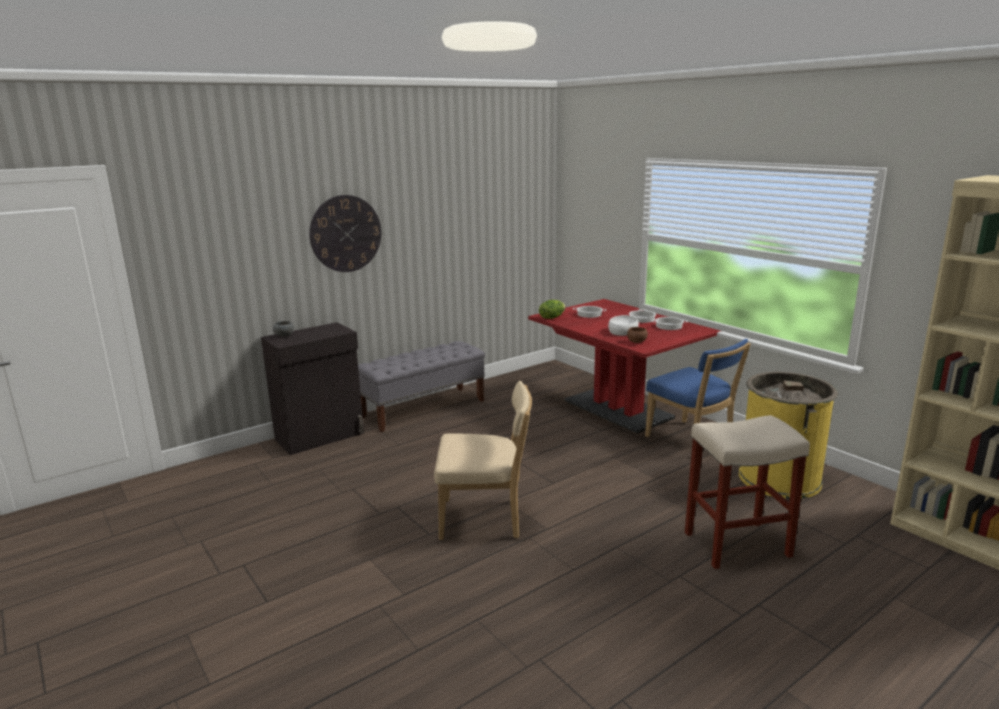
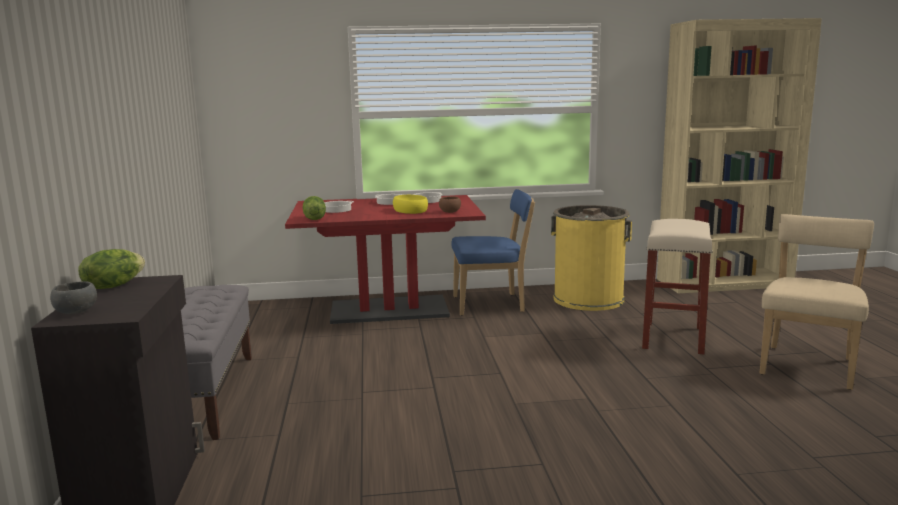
camera: 60 degrees left, 5 degrees down
(327, 328) = (113, 286): none -> lettuce
(346, 233) = (78, 115): wall clock -> none
(485, 519) = (540, 423): beige chair -> beige chair (808, 365)
(623, 331) = (411, 210): white bowl -> yellow bowl

